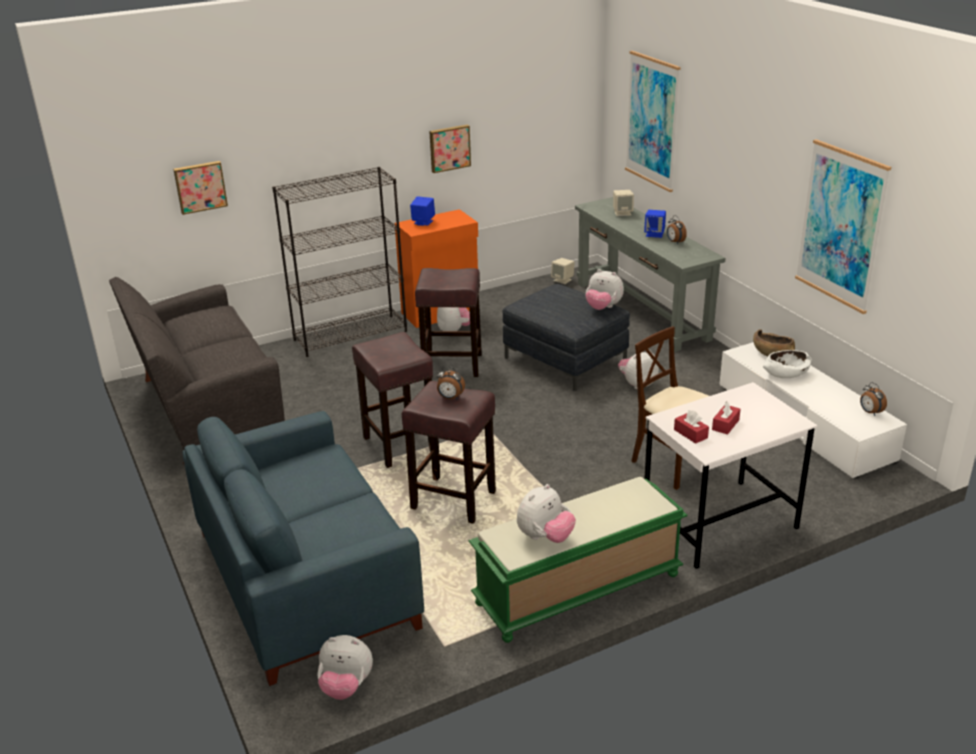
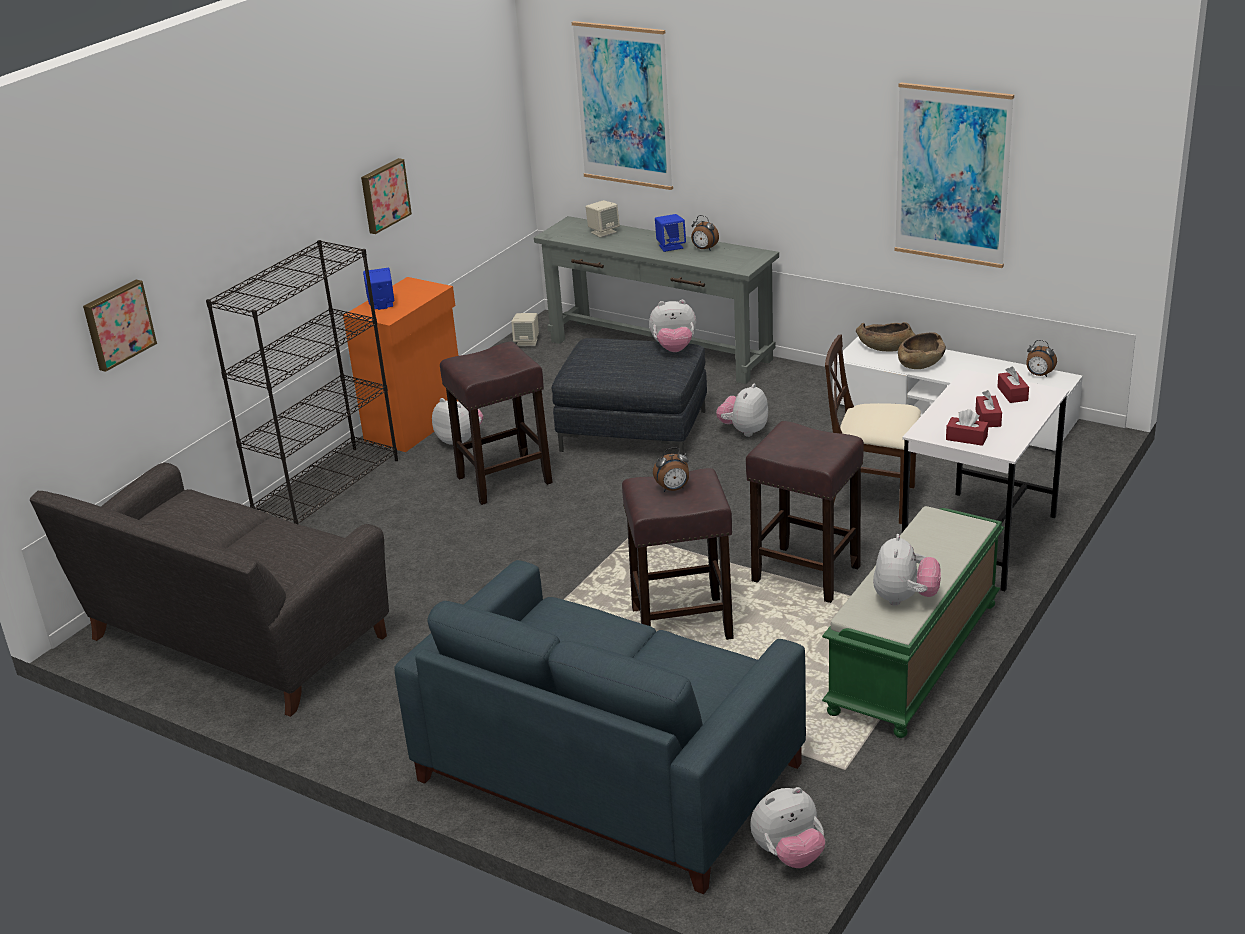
camera: 30 degrees left, 0 degrees up
(398, 444) = (545, 590): brown stool -> brown stool (804, 574)
(767, 413) = (1012, 394): none -> red tissue box
(786, 373) = (920, 363): white bowl -> brown bowl

